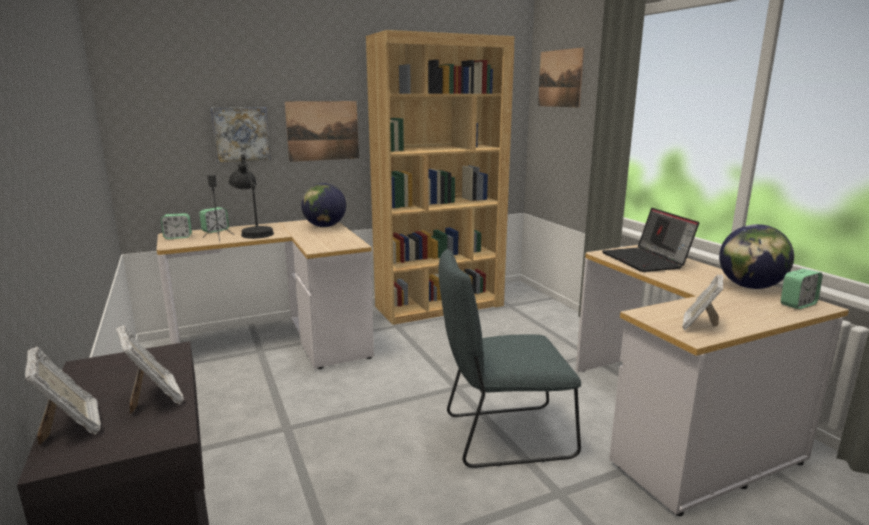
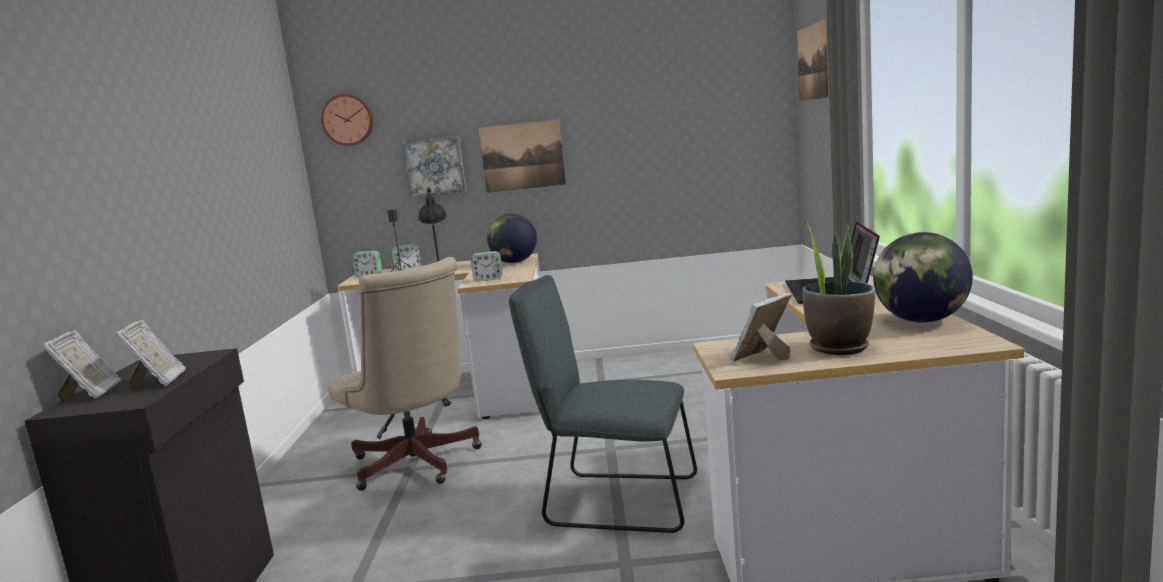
camera: 25 degrees right, 5 degrees down
(150, 80) = (348, 120): none -> wall clock
(292, 424) = (417, 466): none -> beige office chair
(440, 306) = (671, 363): brown bookcase -> none
(735, 312) = (839, 347): none -> potted plant
(798, 304) = (952, 341): alarm clock -> alarm clock (488, 279)

